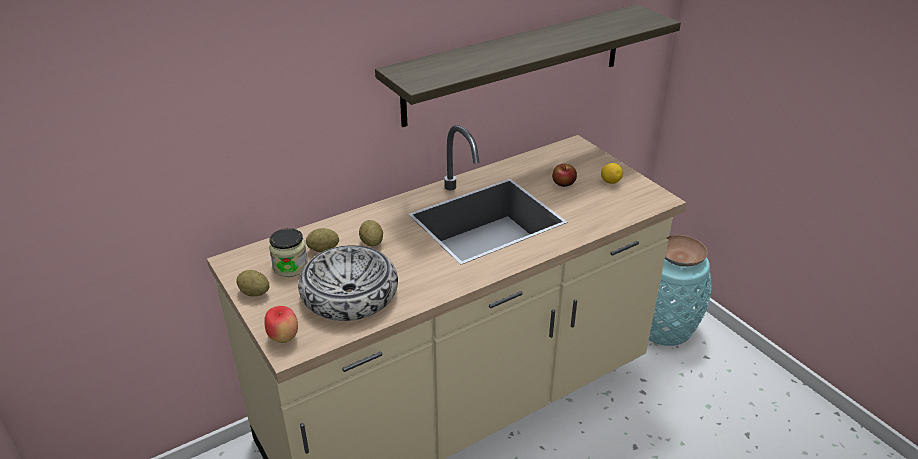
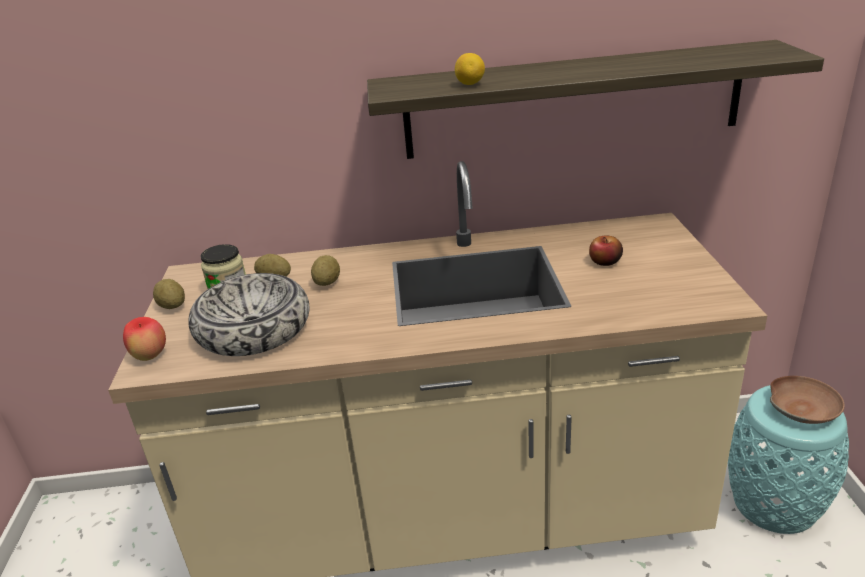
camera: 30 degrees right, 5 degrees down
(610, 182) = (670, 271): lemon -> lemon (470, 84)

